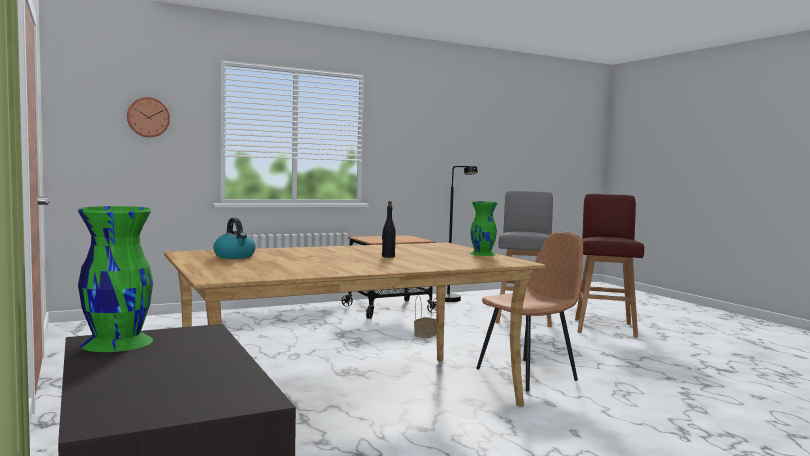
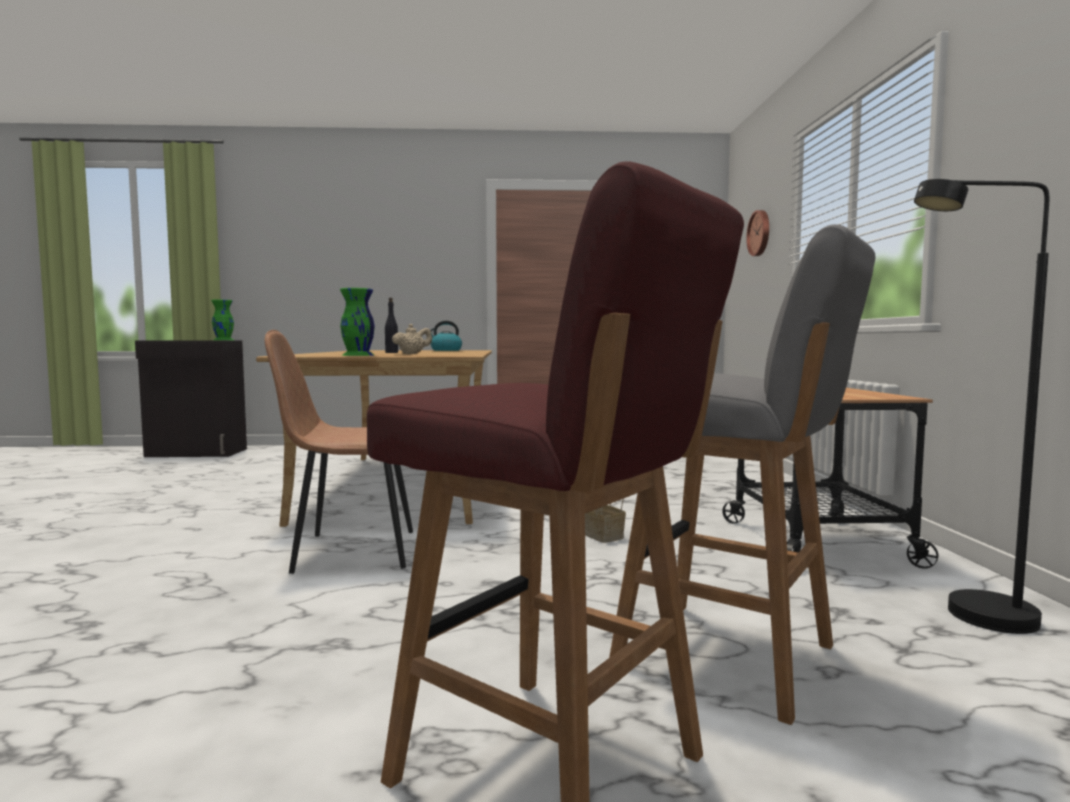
camera: 115 degrees right, 0 degrees up
(429, 250) = (412, 354): none -> beige teapot
(528, 374) = (352, 551): brown chair -> brown chair turned 90 degrees clockwise

